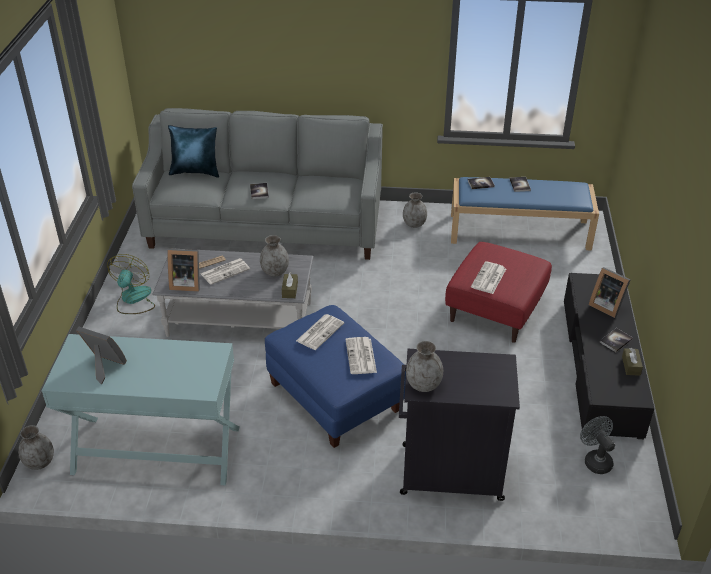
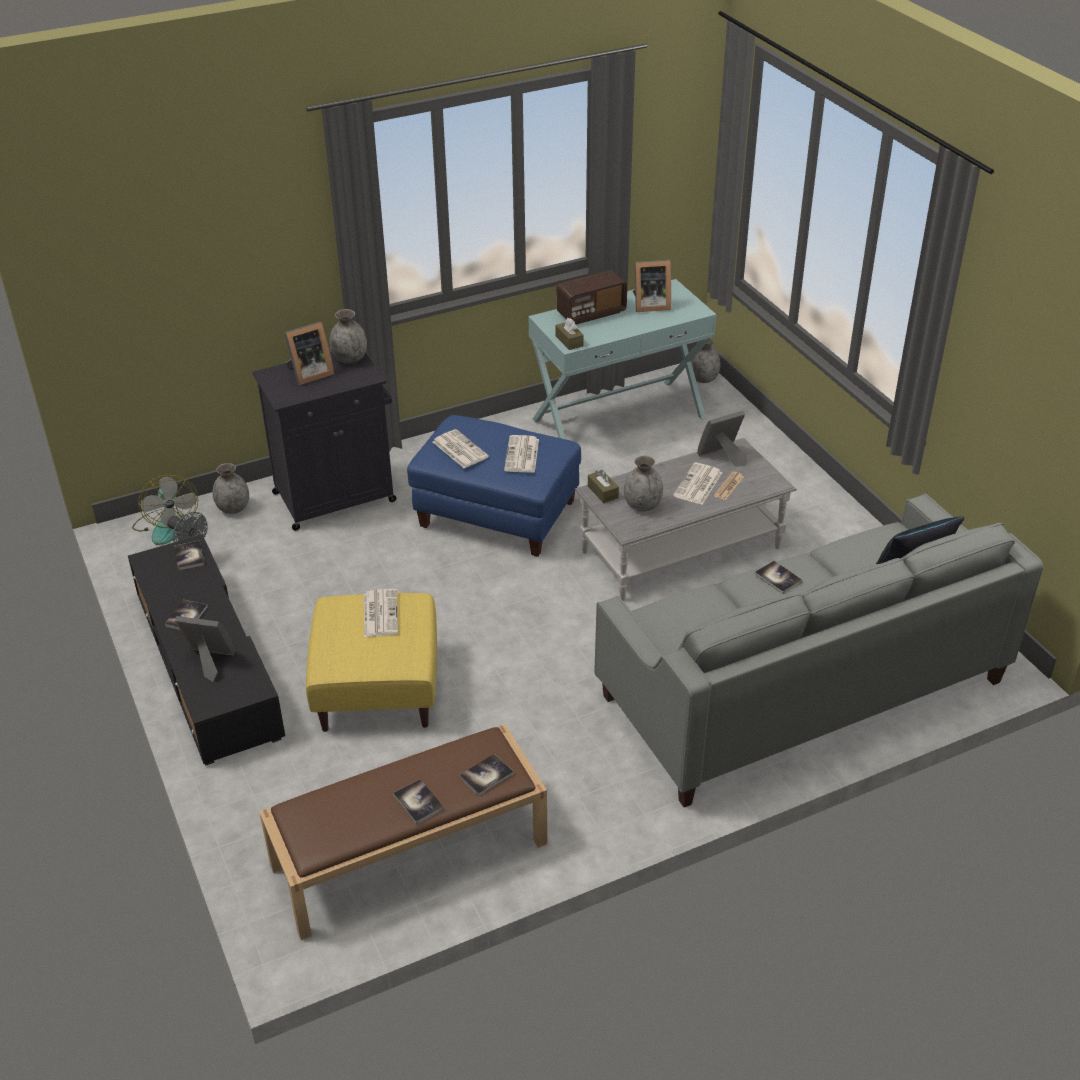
camera: 150 degrees right, 0 degrees up
(133, 300) = (824, 523): fan -> fan (166, 526)
(161, 379) = (591, 313): none -> radio
(414, 224) = (590, 792): grey vase -> grey vase (233, 508)
(469, 382) = (309, 374): none -> picture frame
(496, 310) = (376, 688): red ottoman -> yellow ottoman
(520, 231) = (408, 856): blue bench -> brown bench
(604, 387) = (189, 556): none -> book
(631, 366) = (161, 592): brown tissue box -> brown tissue box (569, 341)

